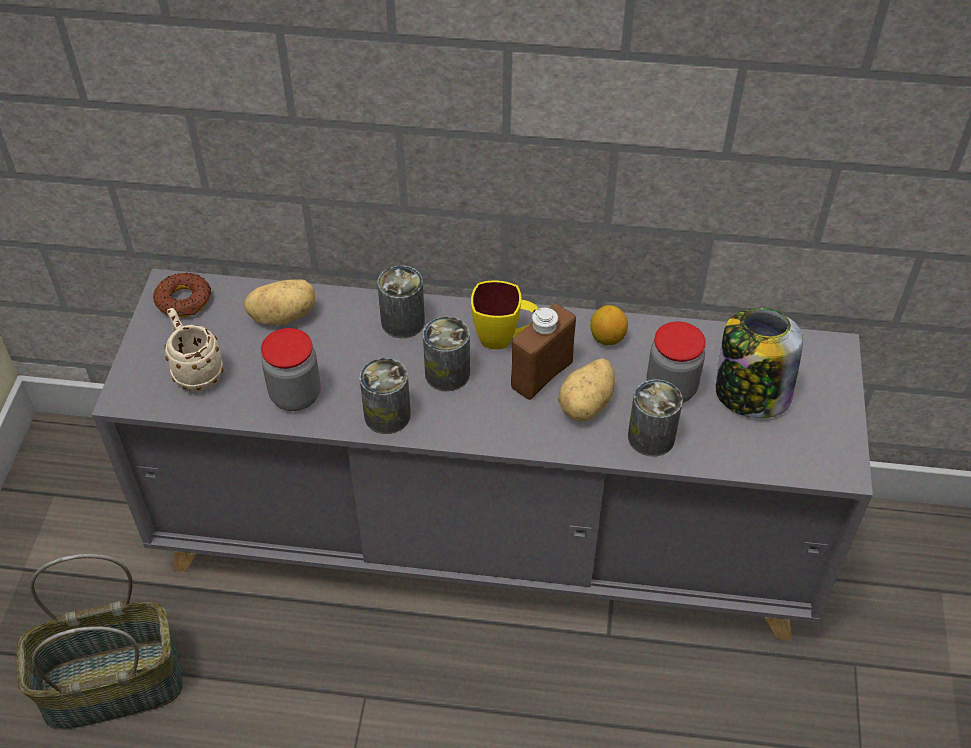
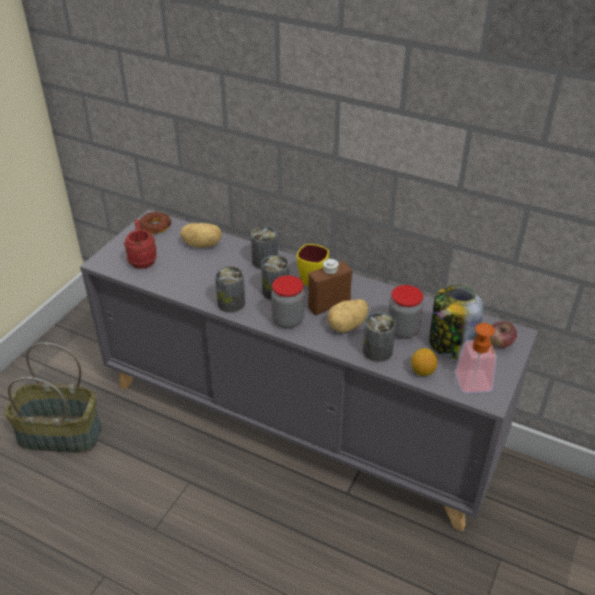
camera: 20 degrees right, 10 degrees down
(195, 371) = (142, 259): beige mug -> red mug
(295, 395) = (187, 282): jar -> jar (288, 320)
(607, 338) = (377, 296): lemon -> lemon (422, 371)
(813, 456) = (474, 387): none -> soap dispenser
(816, 371) = (500, 343): none -> apple

